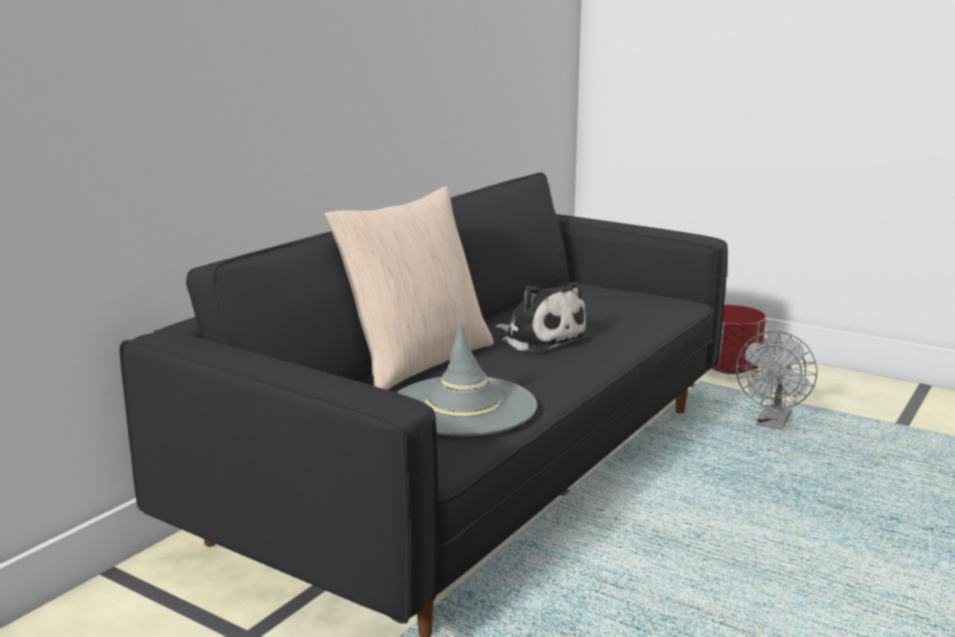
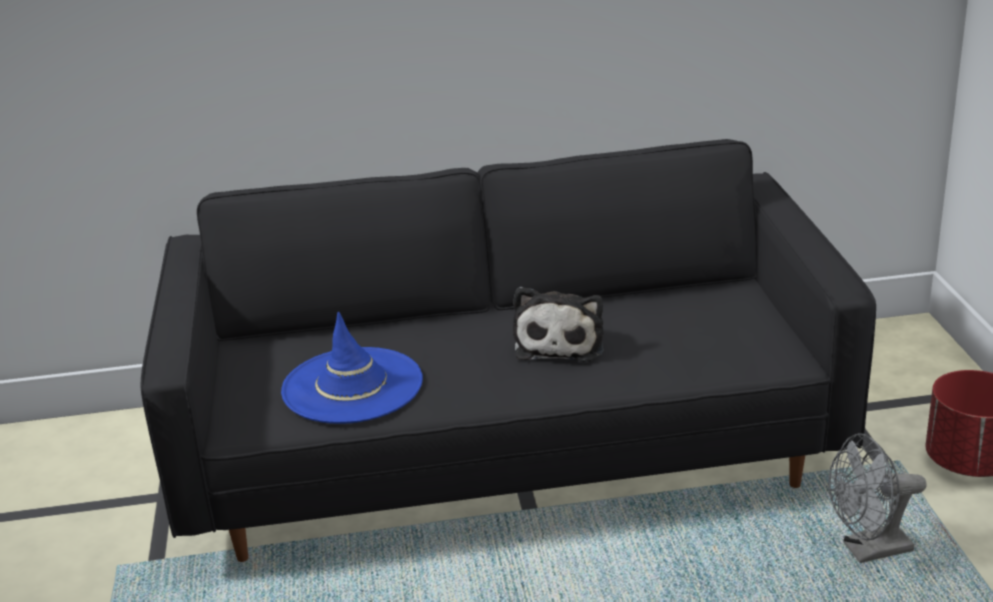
camera: 50 degrees right, 10 degrees up
(417, 361) = (423, 324): beige pillow -> none
(463, 407) = (352, 386): grey hat -> blue hat

